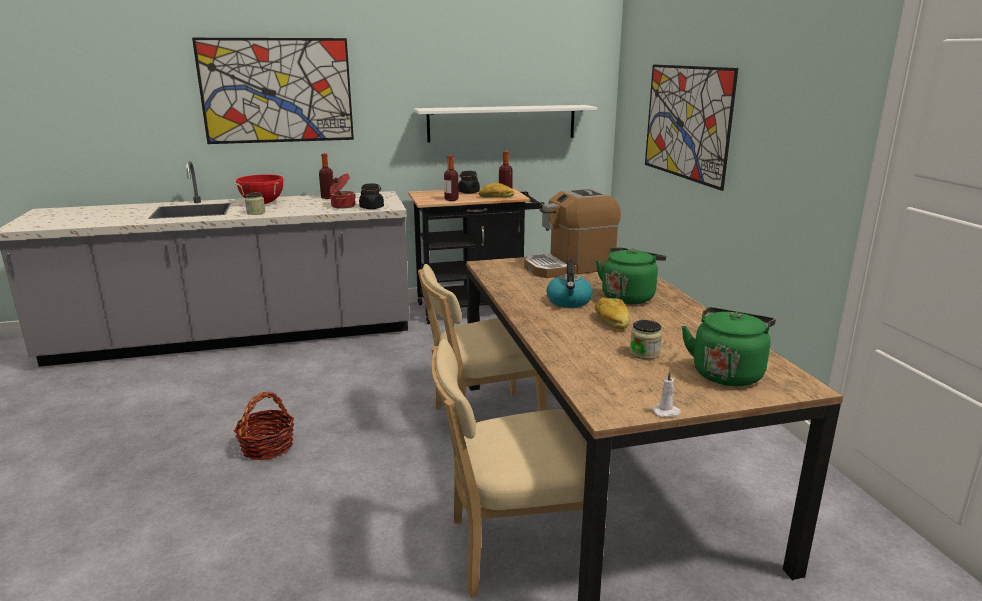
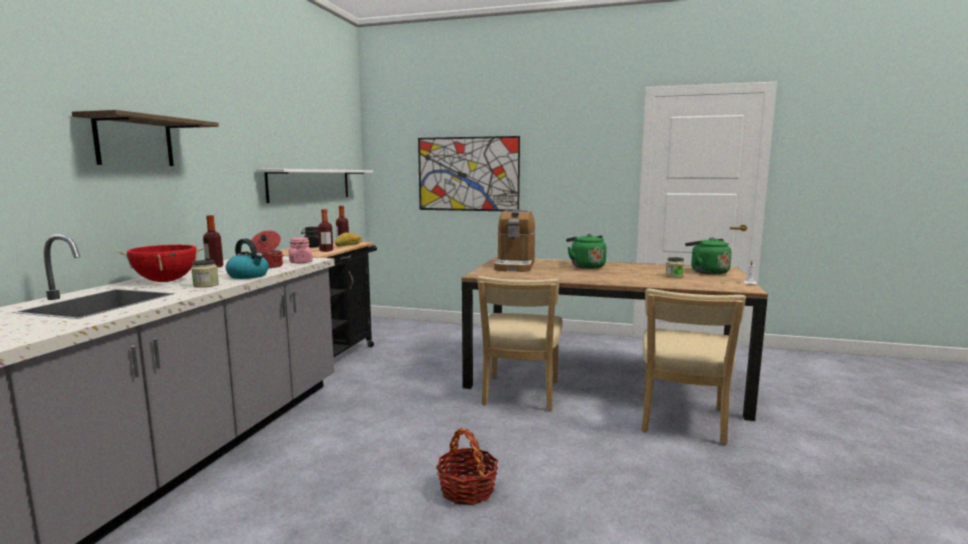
camera: 60 degrees left, 10 degrees down
(277, 91) = (134, 142): picture -> shelf
(371, 207) = (300, 262): black jar -> pink jar
(569, 302) = (581, 273): kettle -> kettle (249, 276)
(611, 322) = (623, 273): bread -> none

